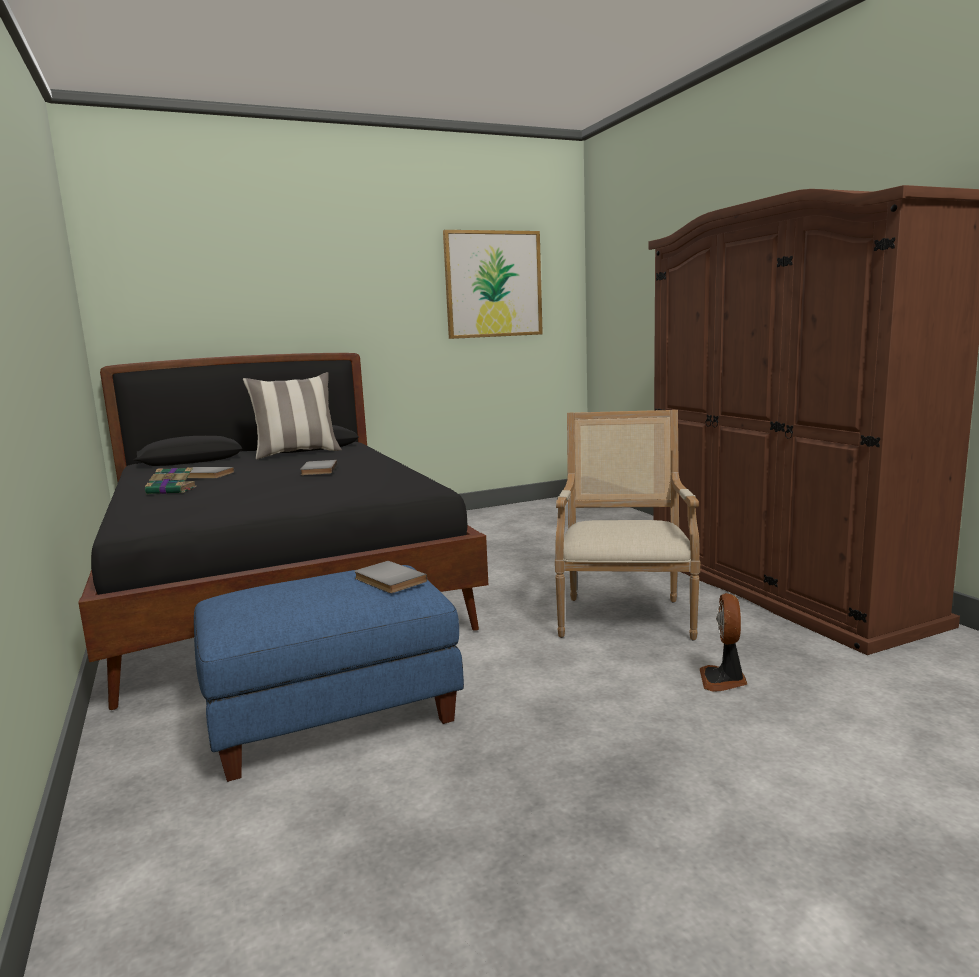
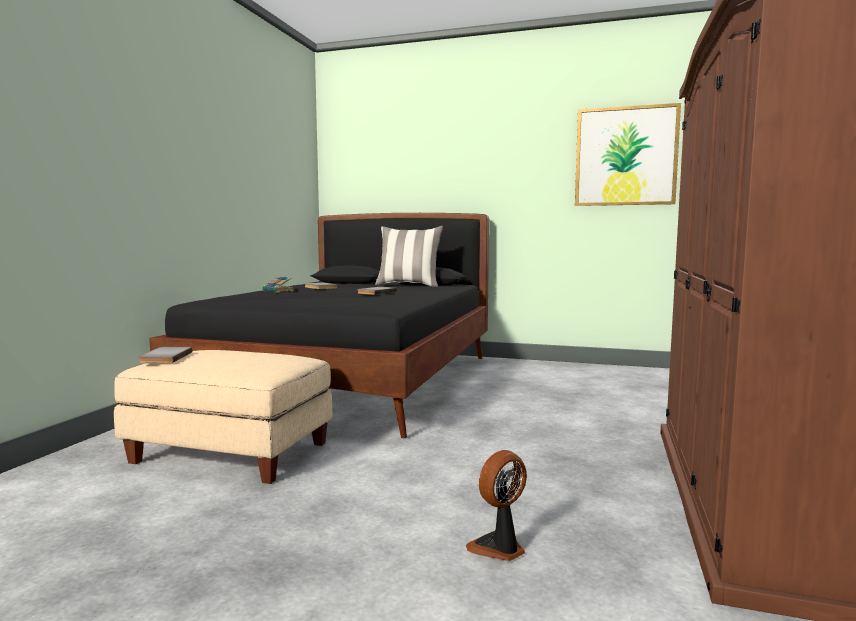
camera: 40 degrees right, 5 degrees down
(333, 713) = (233, 452): blue ottoman -> beige ottoman
(387, 580) = (268, 361): grey book -> grey book (164, 357)
(624, 615) = (531, 468): armchair -> none

